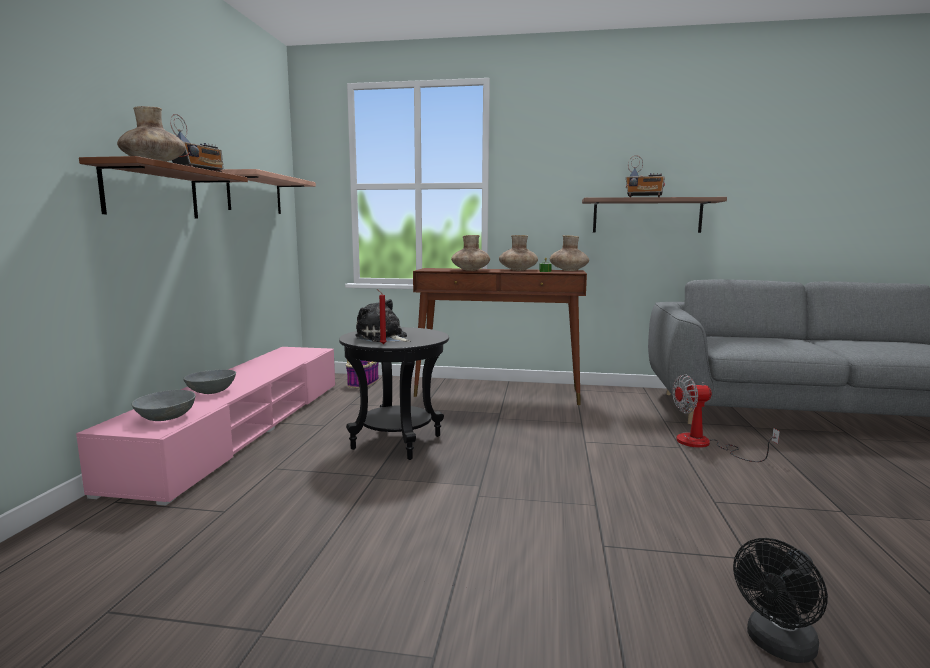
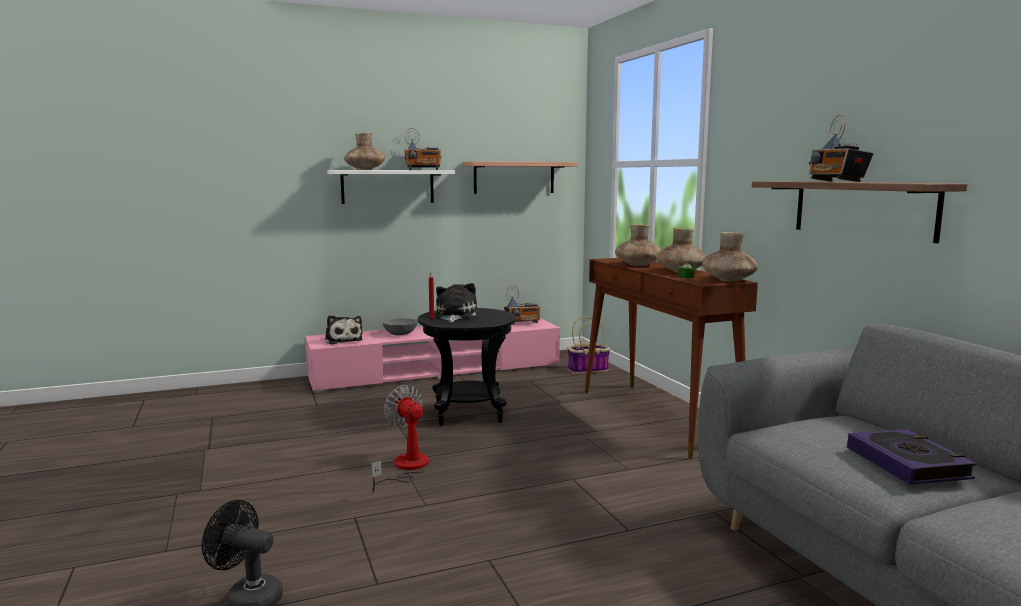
camera: 60 degrees right, 0 degrees up
(152, 193) = (388, 186): brown shelf -> white shelf
(166, 417) = (343, 340): grey bowl -> plush toy
(293, 353) = (523, 323): none -> radio
(705, 445) = (661, 544): fan -> fan (405, 468)
(792, 341) = (907, 463): none -> book

